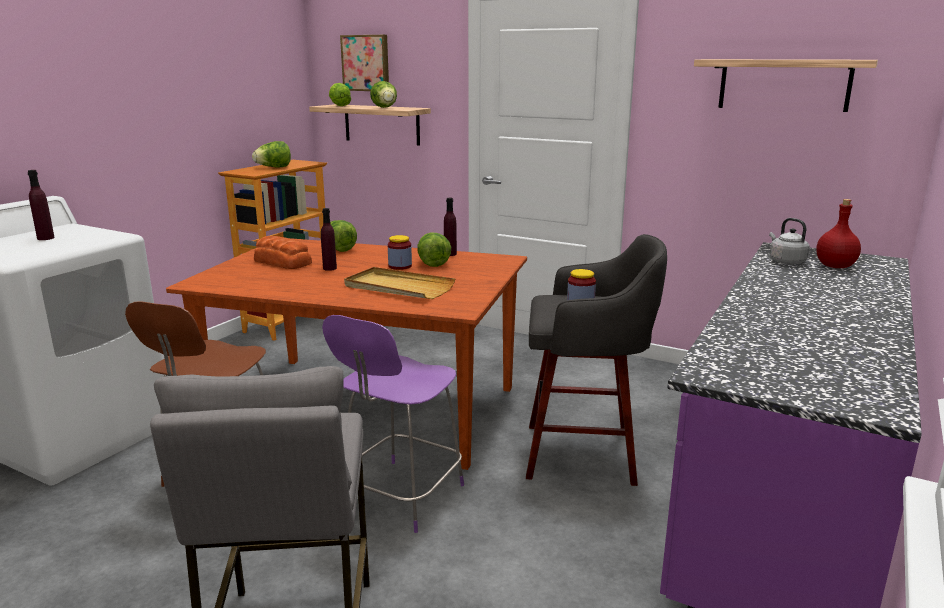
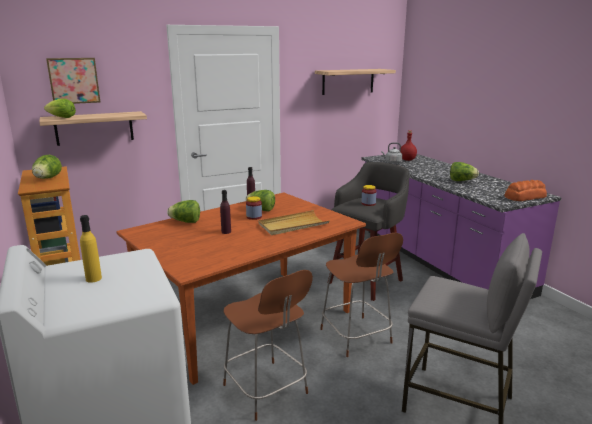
camera: 55 degrees left, 0 degrees up
(46, 238) = (93, 279): purple bottle -> yellow bottle
(282, 262) = (186, 240): bread -> bread (524, 197)
(385, 107) = (112, 114): lettuce -> lettuce (461, 181)
(400, 497) = (357, 337): purple chair -> brown chair

